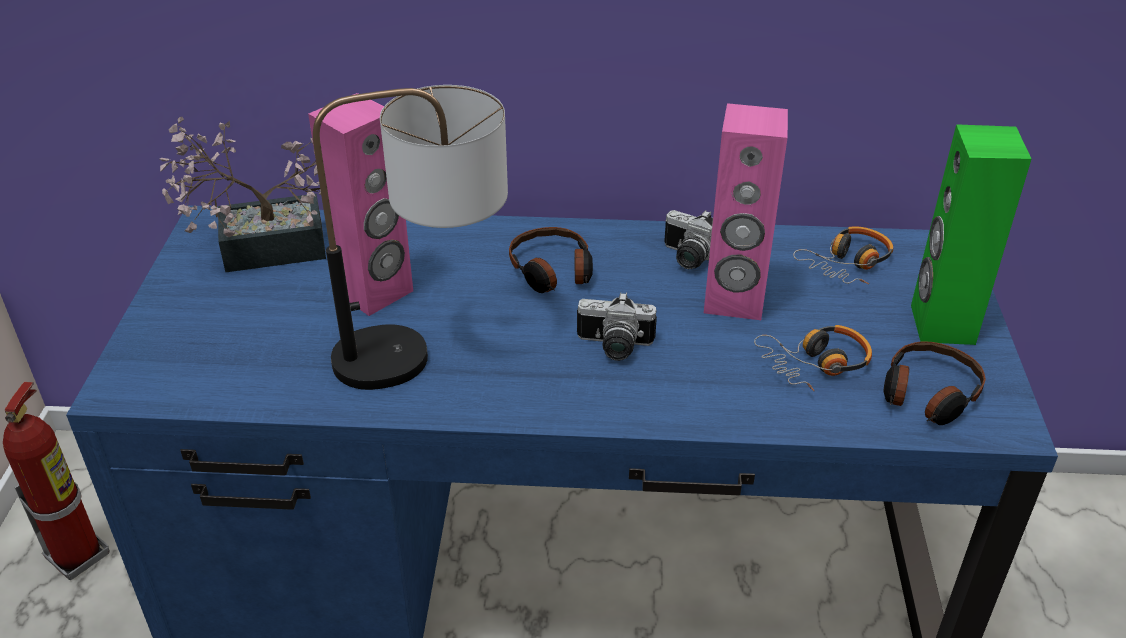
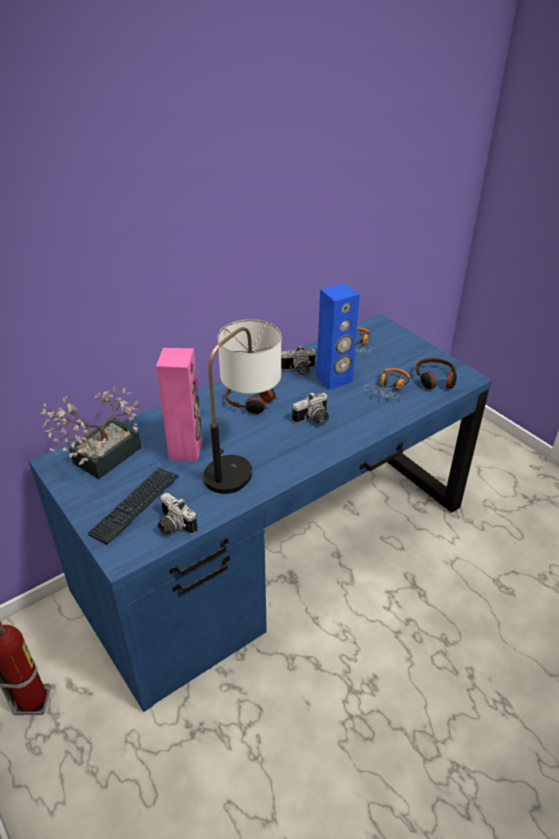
camera: 40 degrees left, 0 degrees up
(219, 331) = (135, 505): none -> keyboard
(223, 387) = (173, 526): none -> camera
(734, 301) = (334, 379): pink speaker -> blue speaker
(941, 324) = (411, 353): green speaker -> none

